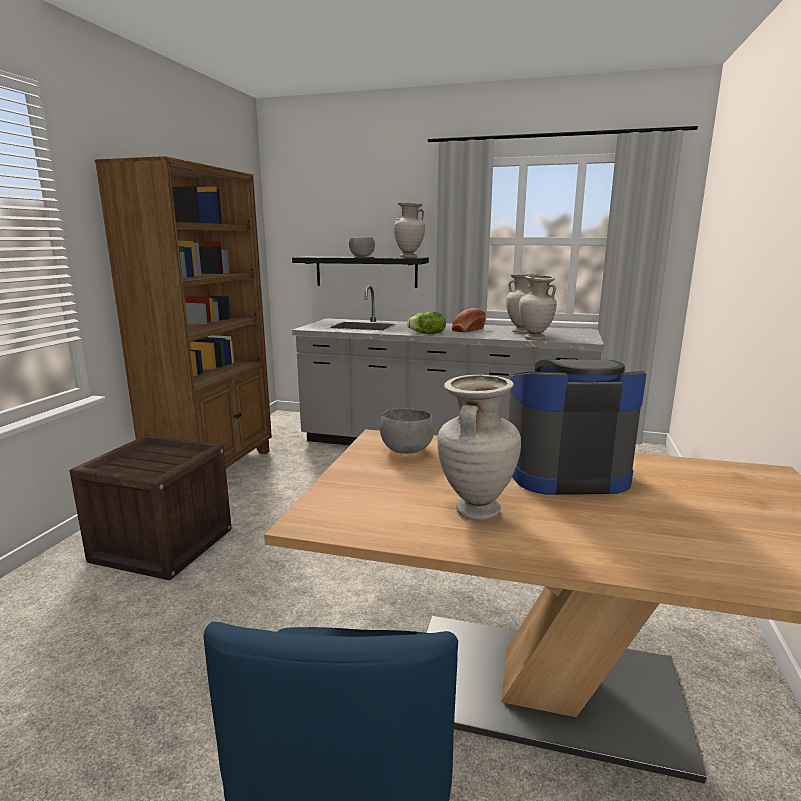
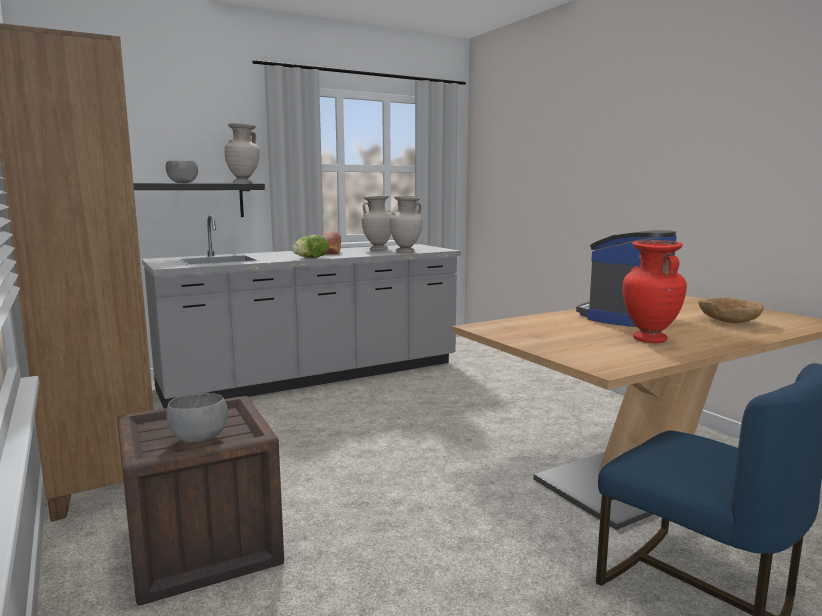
camera: 45 degrees left, 5 degrees down
(405, 450) = (521, 328): grey bowl -> grey bowl (198, 439)
(475, 511) = (649, 339): beige vase -> red vase
(694, 530) = (728, 321): none -> brown bowl

